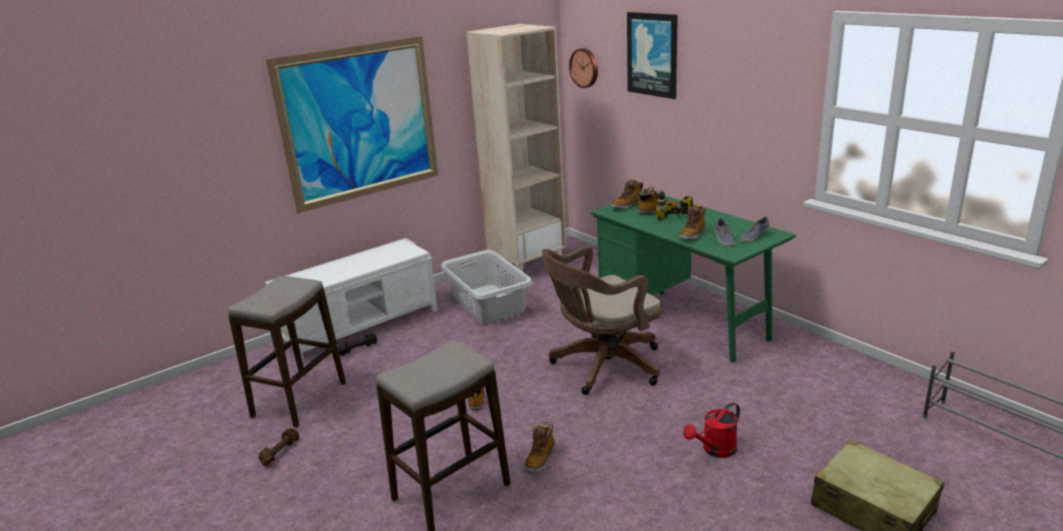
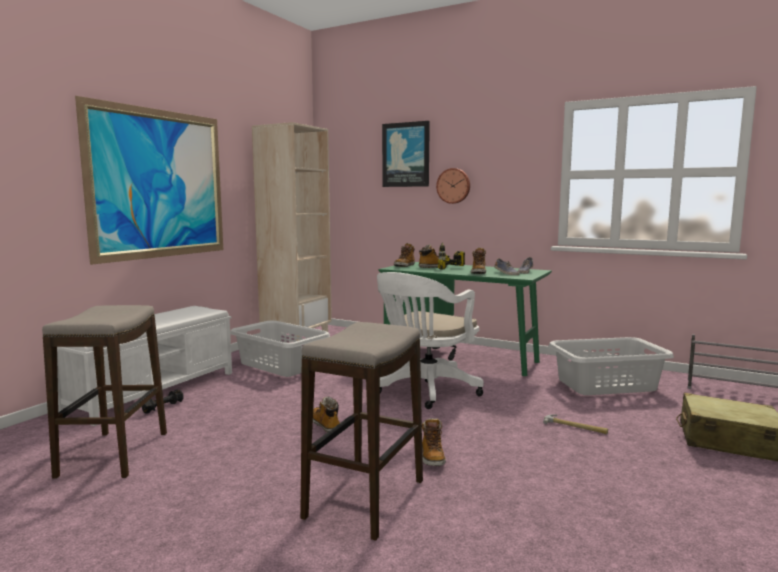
camera: 25 degrees left, 15 degrees down
(280, 452) = (116, 504): brown dumbbell -> none
(585, 68) = (338, 174): wall clock -> wall clock (453, 186)
(602, 367) = (425, 391): brown office chair -> white office chair
(715, 450) = (575, 427): red watering can -> hammer
(820, 393) = (607, 385): none -> grey laundry basket

